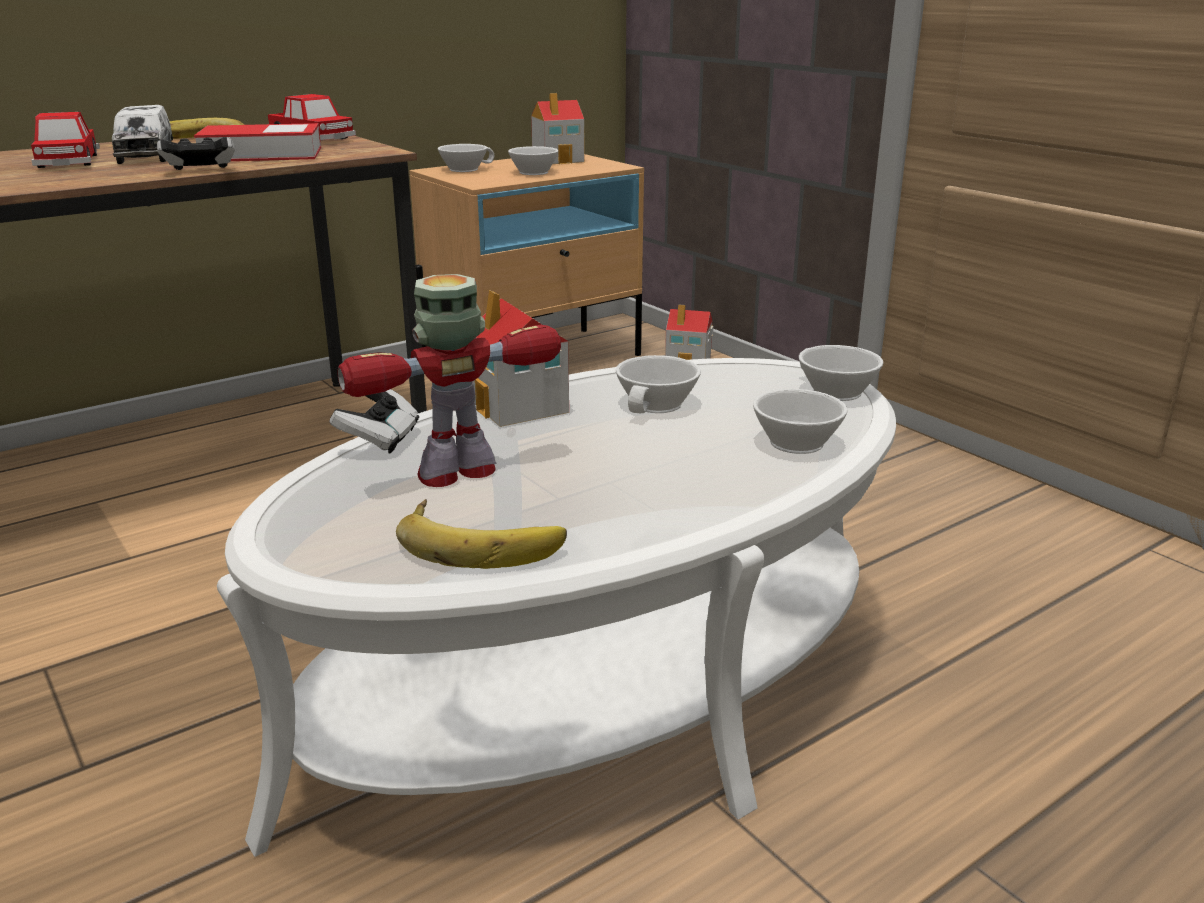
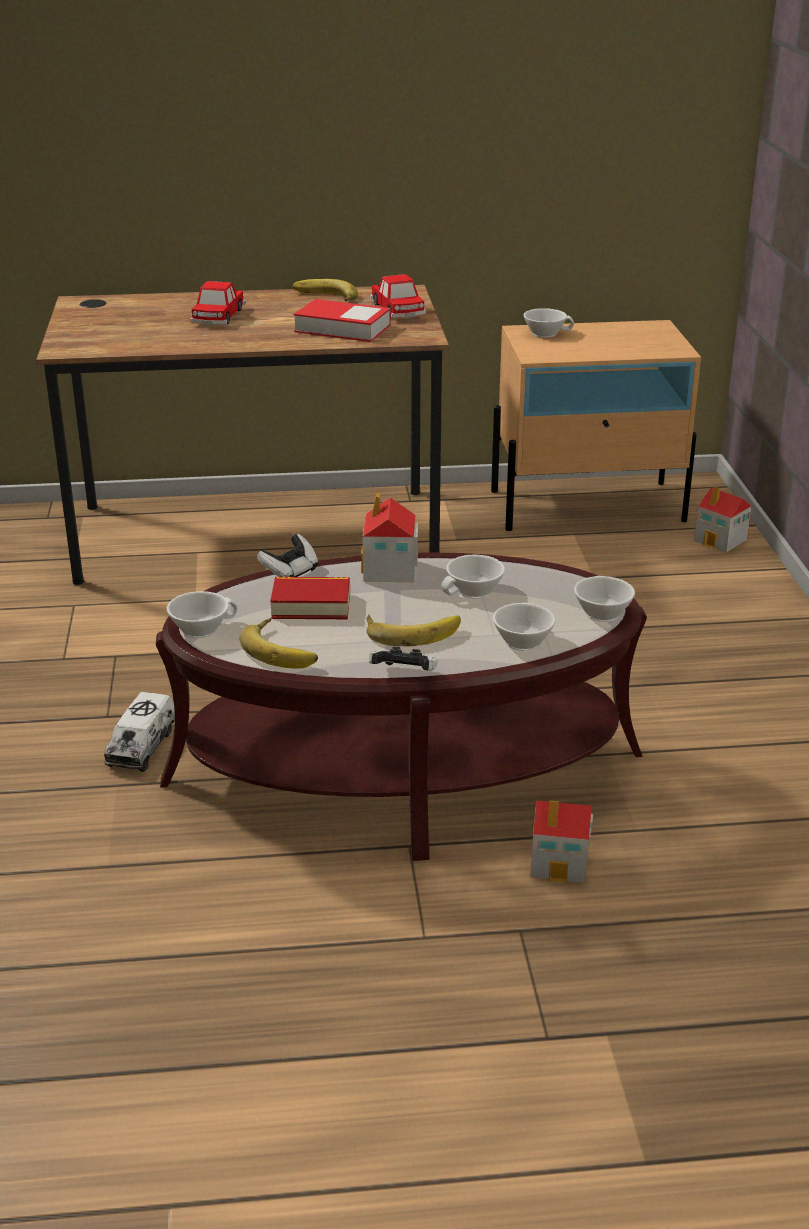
camera: 30 degrees right, 5 degrees up
(146, 155) = (270, 316): toy truck -> toy truck (142, 746)
(200, 171) = (285, 346): game controller -> game controller (404, 676)
(458, 472) = (311, 605): toy robot -> book
(533, 172) = (596, 347): white cup -> white cup (200, 627)
(559, 160) = (639, 332): toy house -> toy house (560, 862)
(602, 687) = (405, 768): white coffee table -> brown coffee table
(641, 467) = (412, 631): none -> banana

